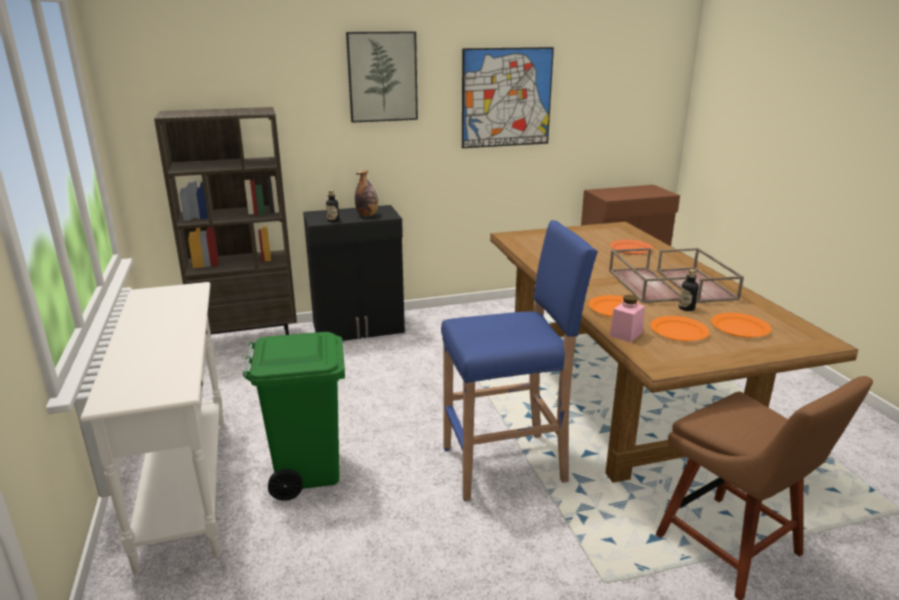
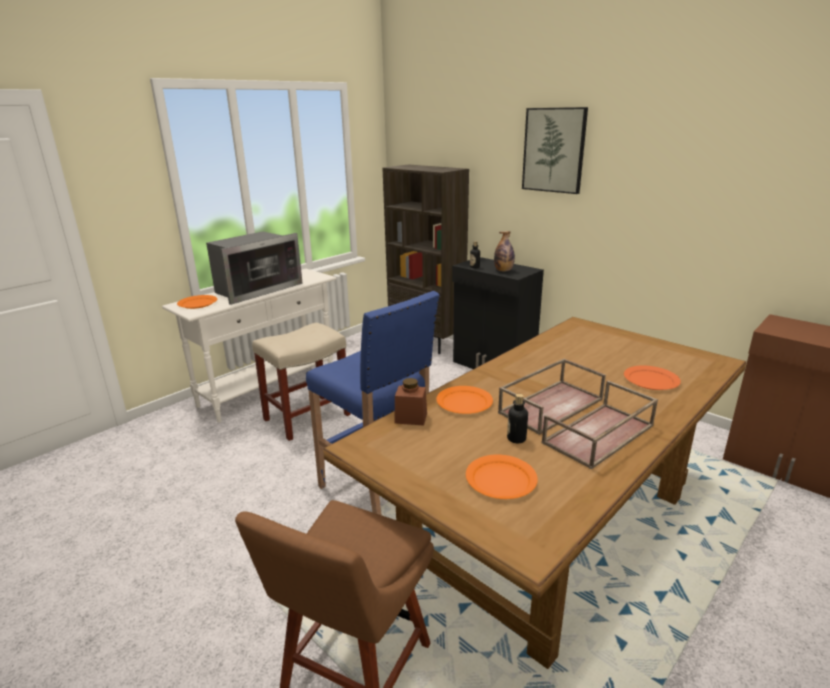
camera: 60 degrees right, 0 degrees up
(157, 333) = (256, 289): none -> microwave
(307, 471) = (308, 416): green trash can -> beige stool
(506, 98) = (679, 183): picture -> none
(626, 334) = (411, 418): pink jar -> brown jar
(678, 331) = (447, 443): orange plate -> orange plate (198, 303)

